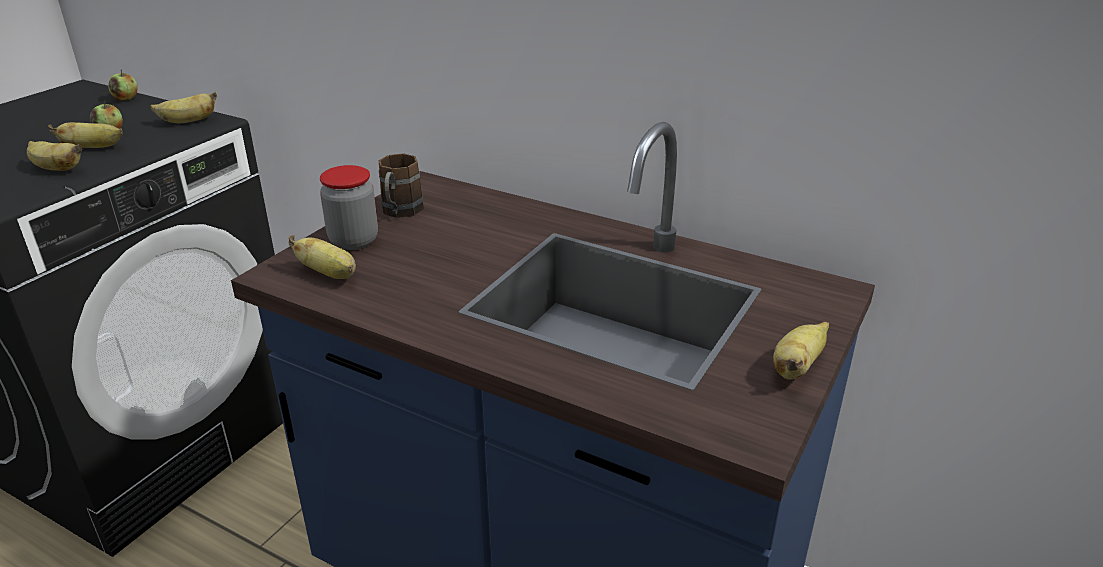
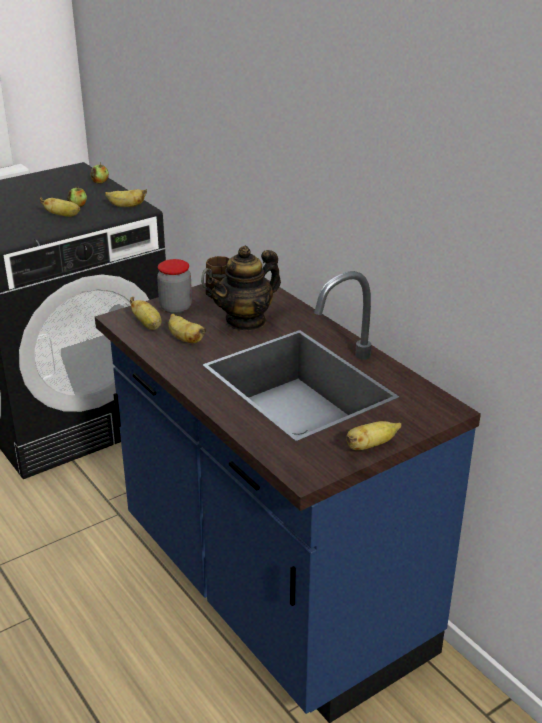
camera: 25 degrees right, 0 degrees up
(56, 169) = (36, 226): banana -> banana (185, 339)
(471, 237) = (246, 321): none -> teapot

